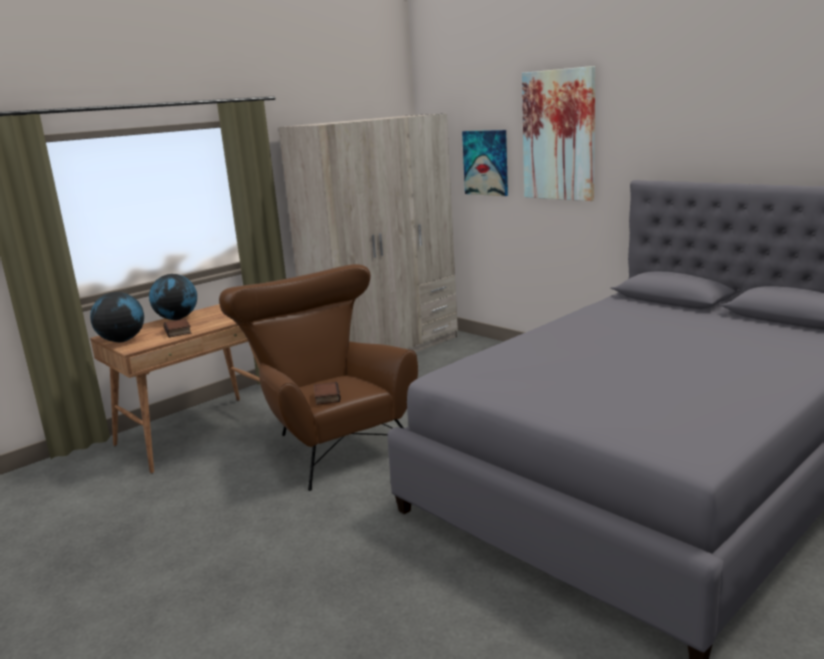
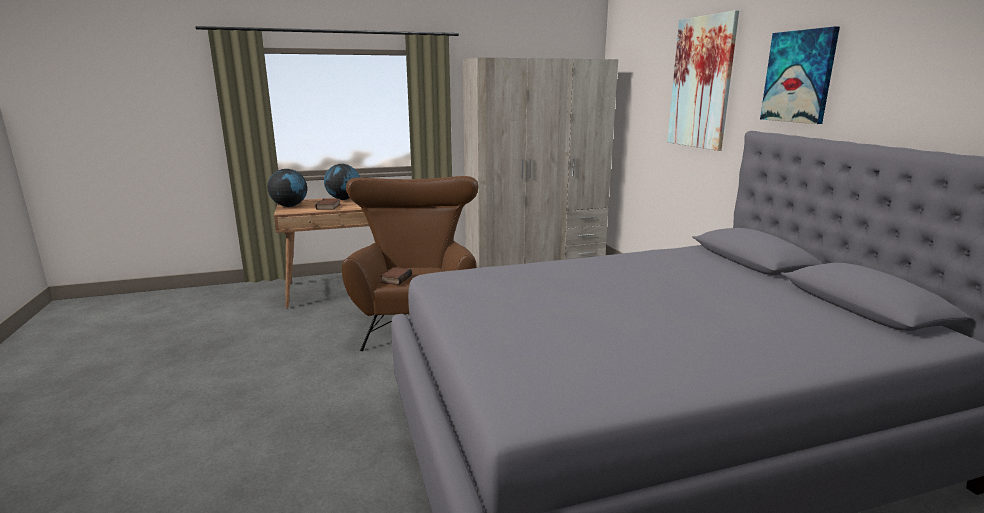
camera: 25 degrees right, 0 degrees up
(486, 162) = (645, 107): picture -> picture (799, 76)

